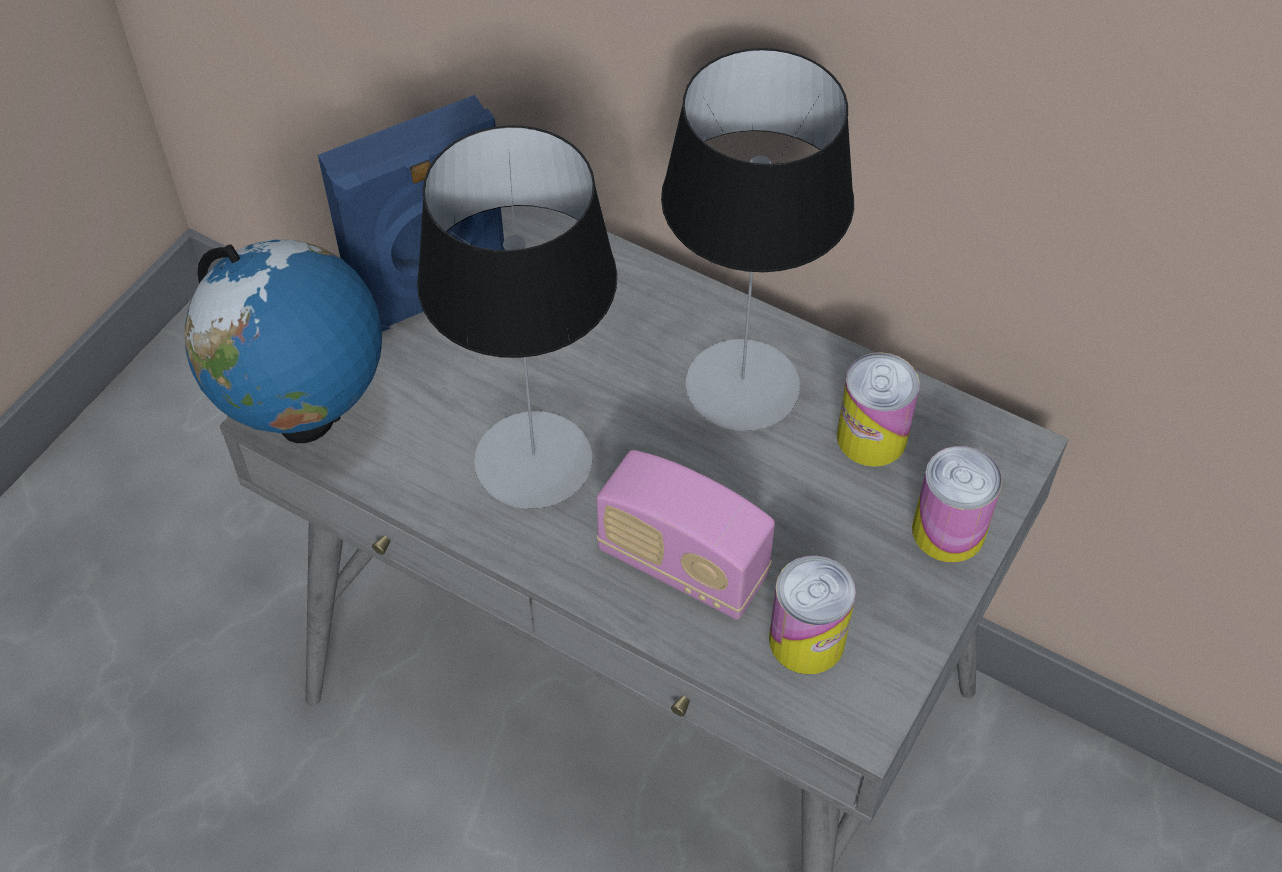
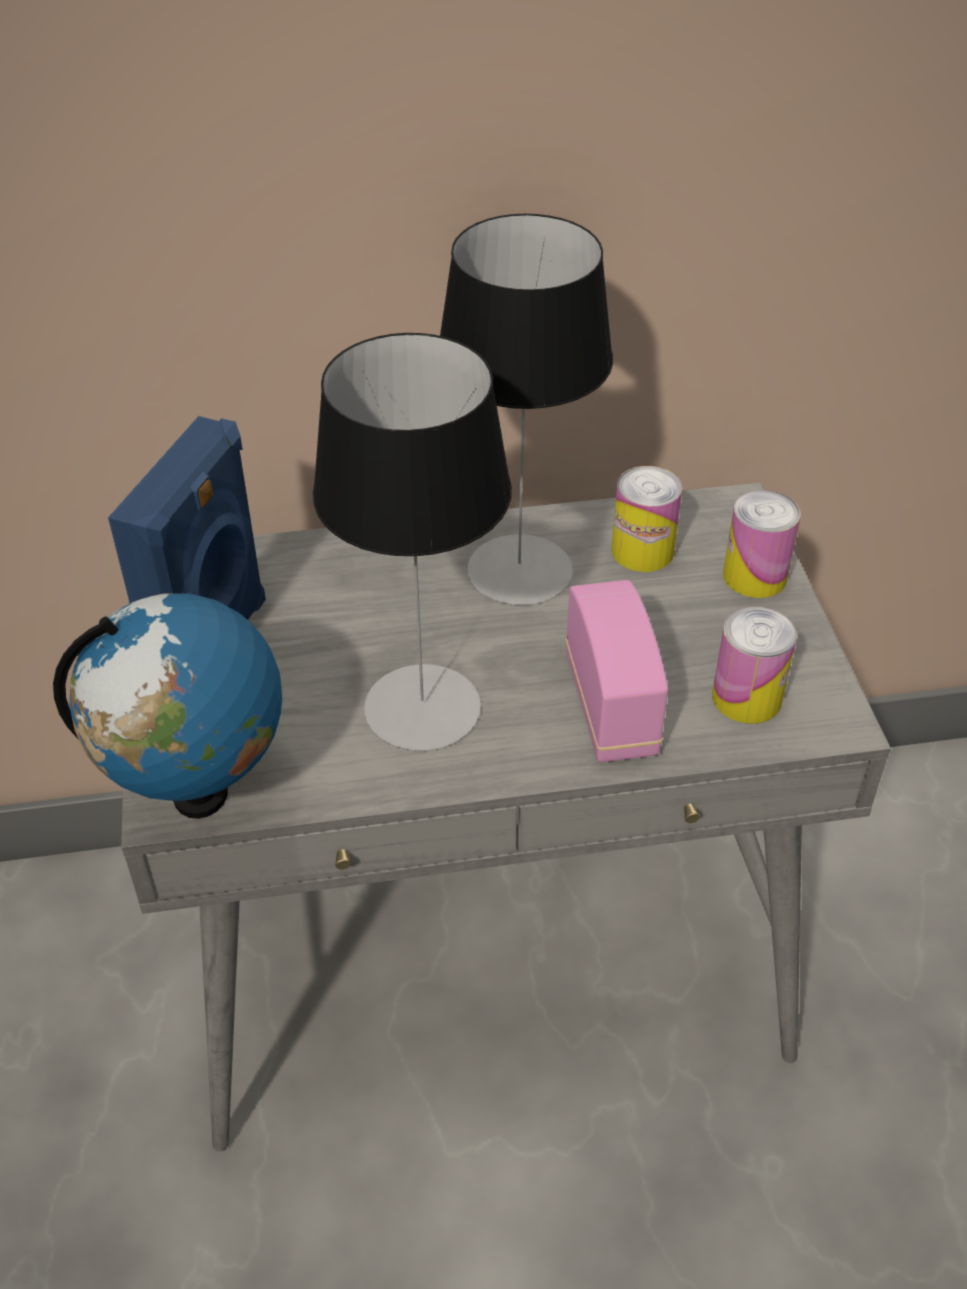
camera: 40 degrees left, 10 degrees down
(682, 565) = (610, 706): radio -> radio turned 90 degrees counterclockwise

